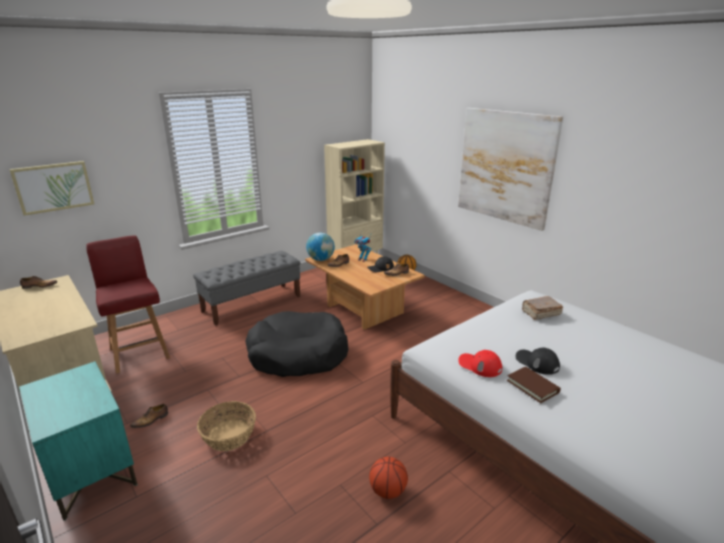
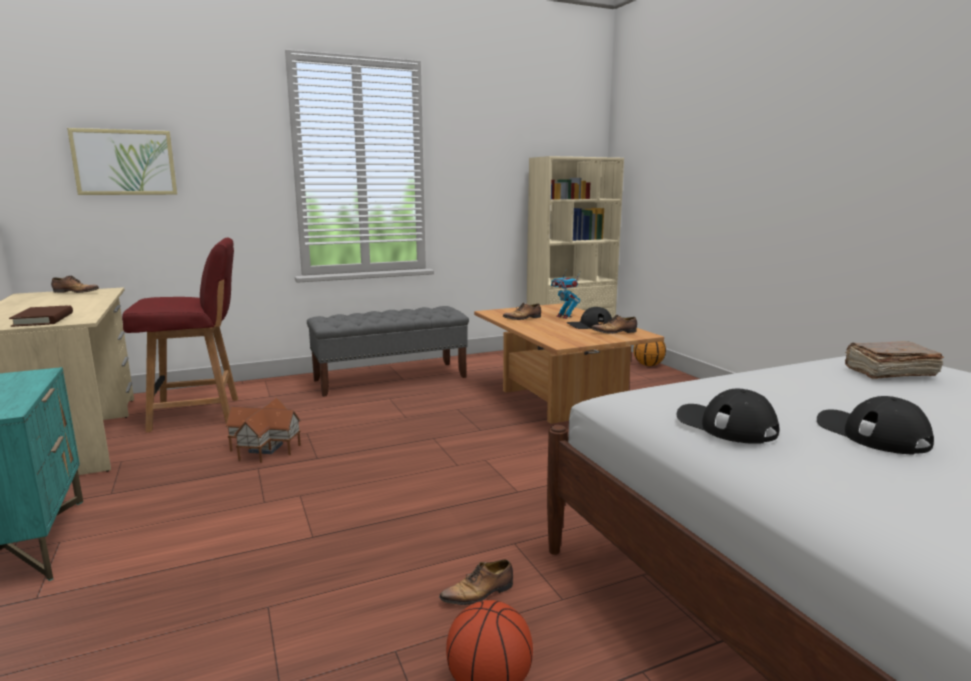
camera: 15 degrees right, 10 degrees down
(139, 352) = (198, 414): red chair -> red chair turned 90 degrees clockwise
(151, 420) = (147, 495): shoe -> shoe (479, 593)
(203, 373) = (267, 448): none -> toy house
(228, 435) = (246, 533): basket -> none
(298, 354) = (425, 442): black dog bed -> none
(321, 259) = (497, 313): globe -> none
(479, 365) = (725, 425): red cap -> black cap
(505, 166) = (823, 152): picture -> none
(532, 386) = (855, 468): brown book -> brown book (43, 319)

